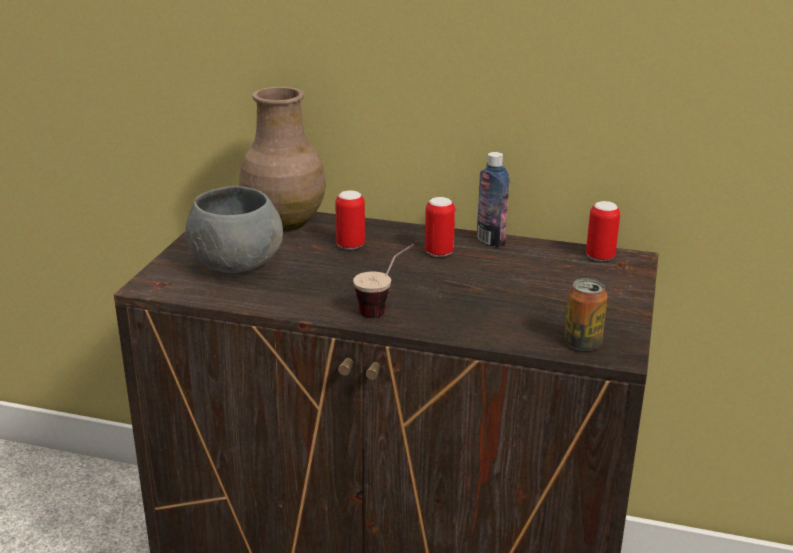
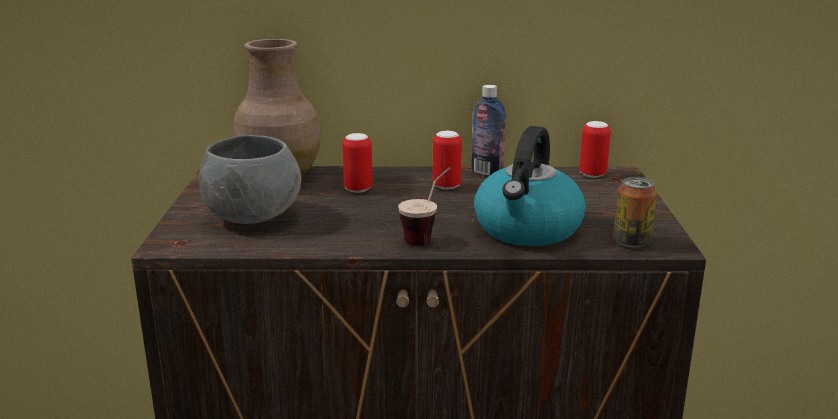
camera: 15 degrees left, 5 degrees down
(487, 314) = (527, 229): none -> kettle

